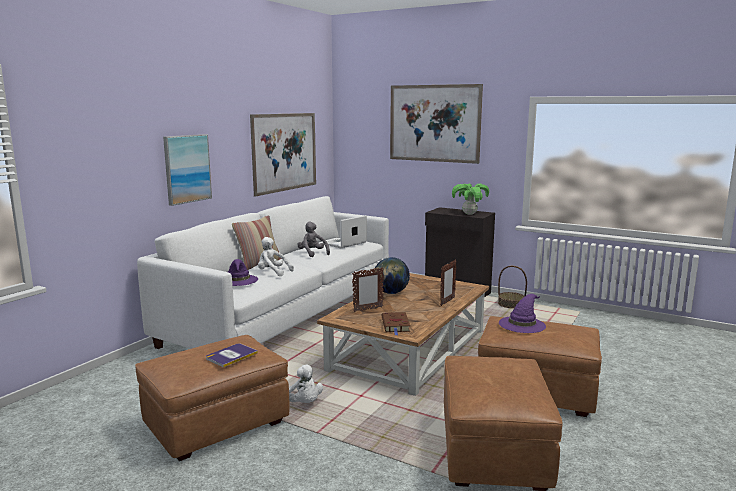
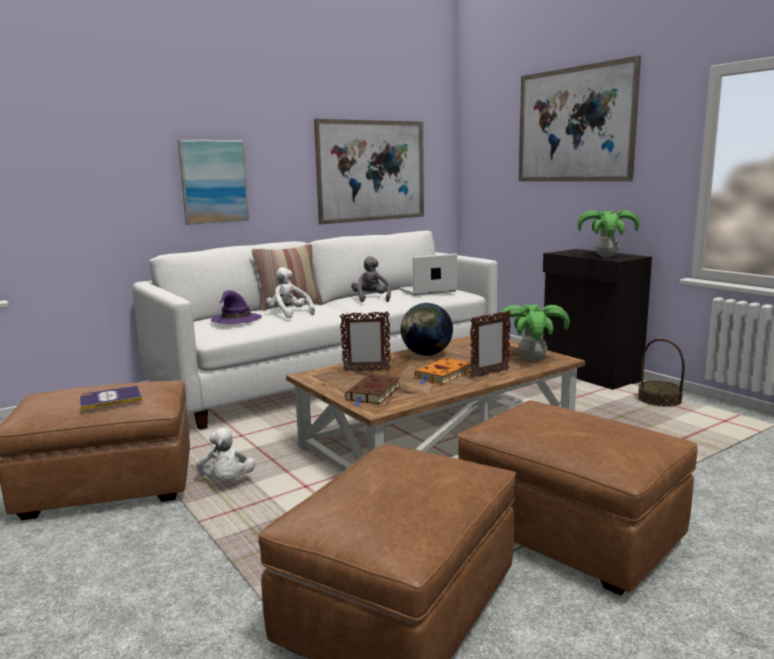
camera: 25 degrees right, 0 degrees up
(420, 306) = (442, 375): none -> orange book
(459, 288) = (532, 359): none -> potted plant
(522, 324) = (549, 415): purple hat -> none

